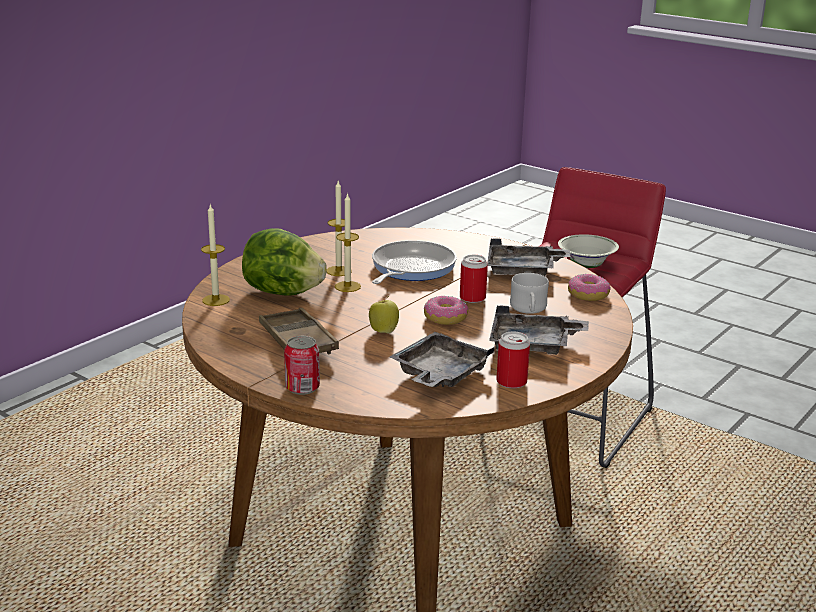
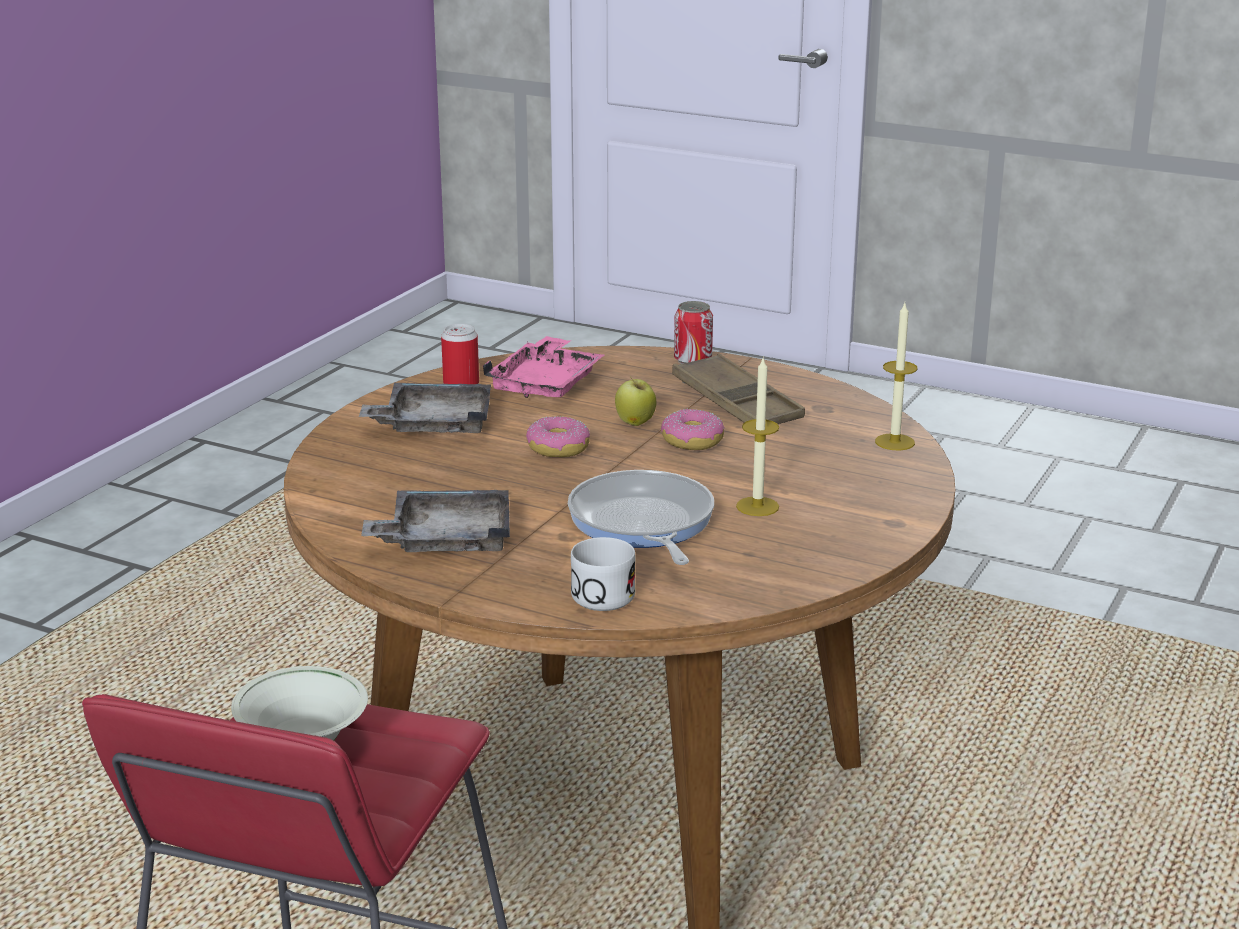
camera: 170 degrees right, 0 degrees up
(283, 292) = (812, 462): lettuce -> none
(347, 286) = (724, 481): candle -> none
(410, 268) = (642, 524): frying pan -> frying pan turned 150 degrees clockwise
(439, 374) = (546, 384): grey tray -> pink tray
(472, 298) = (525, 481): can -> none
(529, 310) = (438, 471): white mug -> white mug (600, 592)
(588, 295) = (341, 505): donut -> donut (692, 441)

